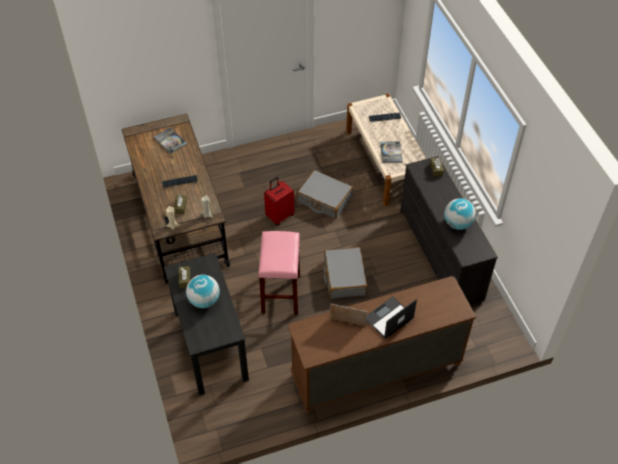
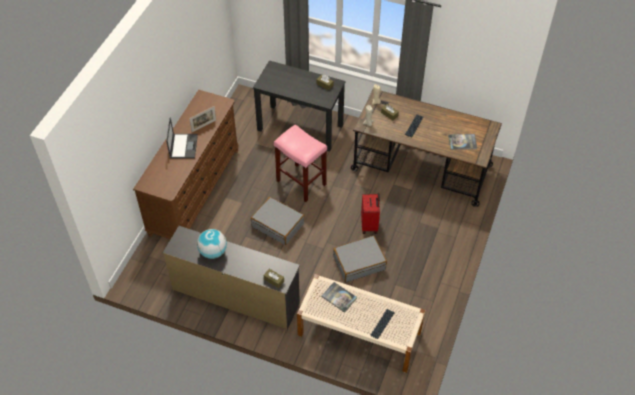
camera: 130 degrees right, 0 degrees up
(204, 300) = (299, 85): globe -> none

